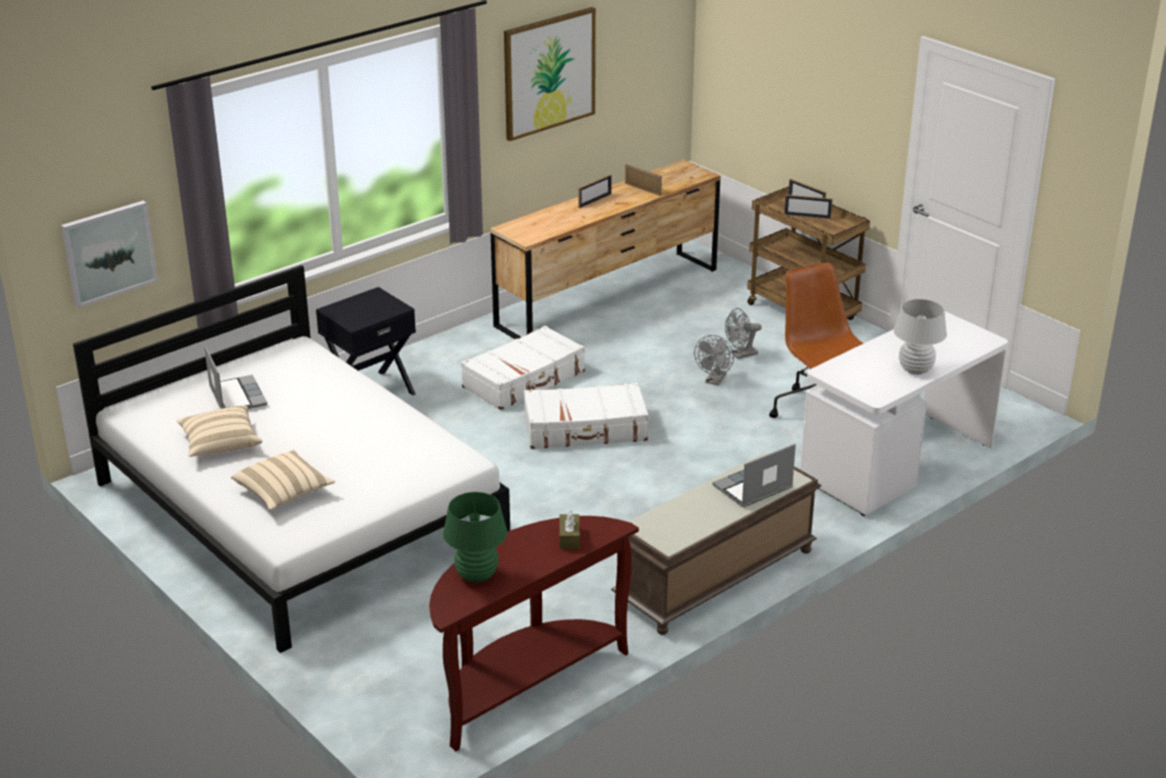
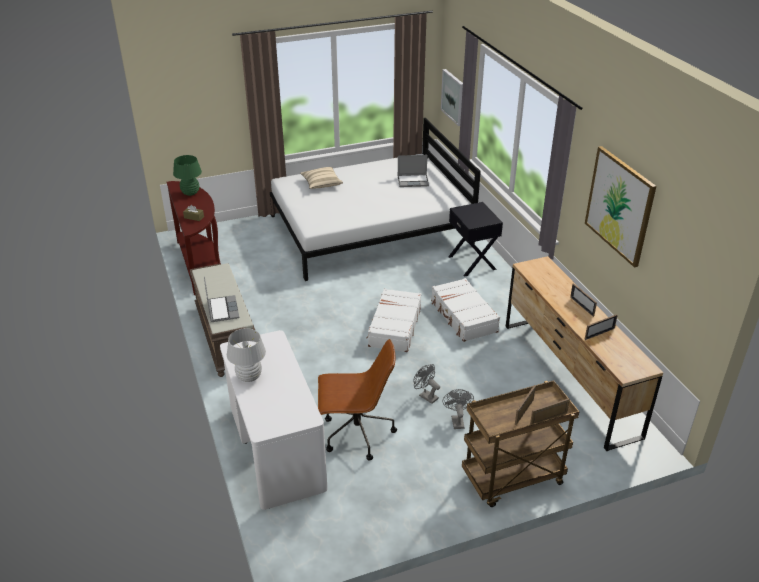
camera: 110 degrees right, 5 degrees up
(220, 443) = (373, 174): beige pillow -> none

